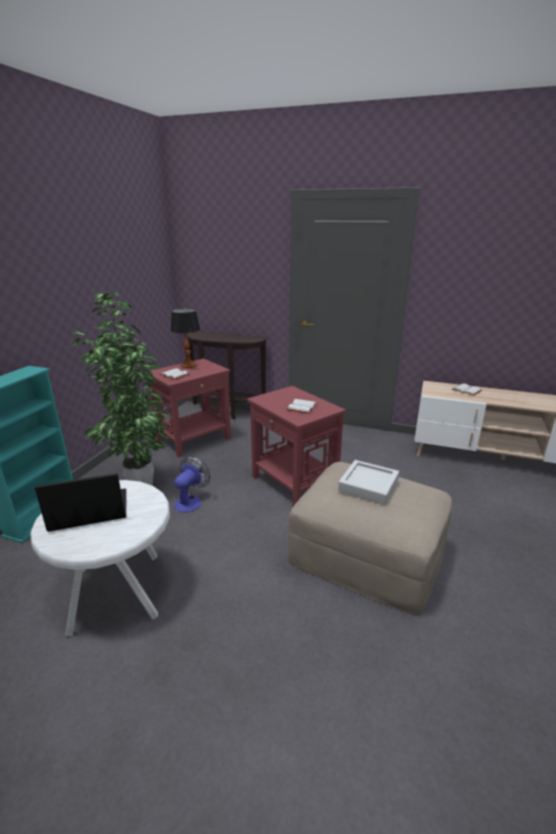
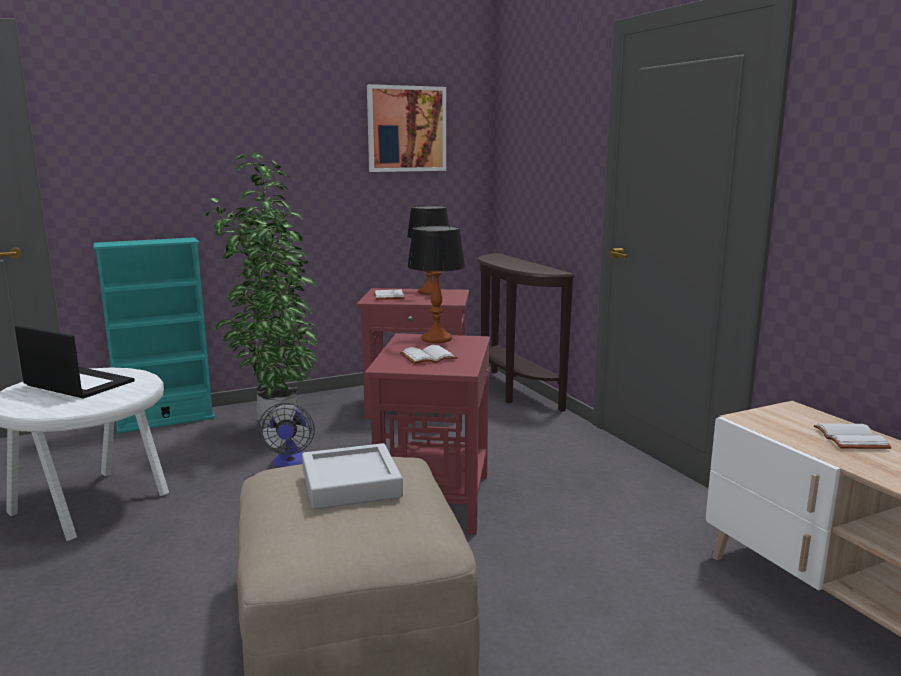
camera: 45 degrees right, 10 degrees down
(133, 253) = (406, 129): none -> picture
(191, 501) = (291, 463): fan -> fan turned 105 degrees clockwise
(276, 395) = (437, 339): none -> table lamp

